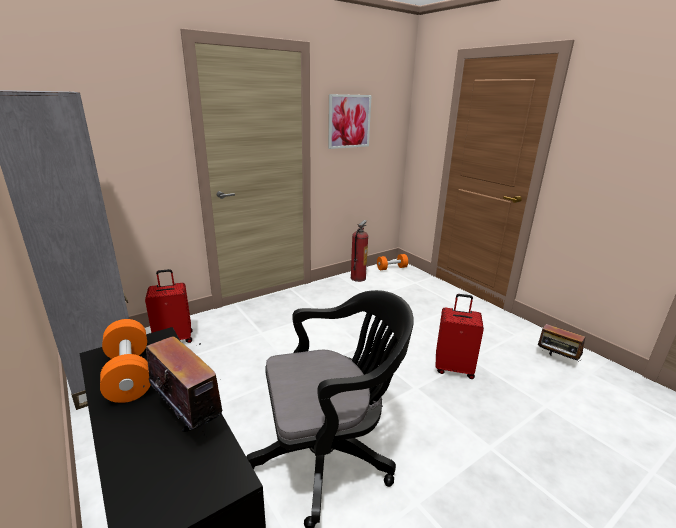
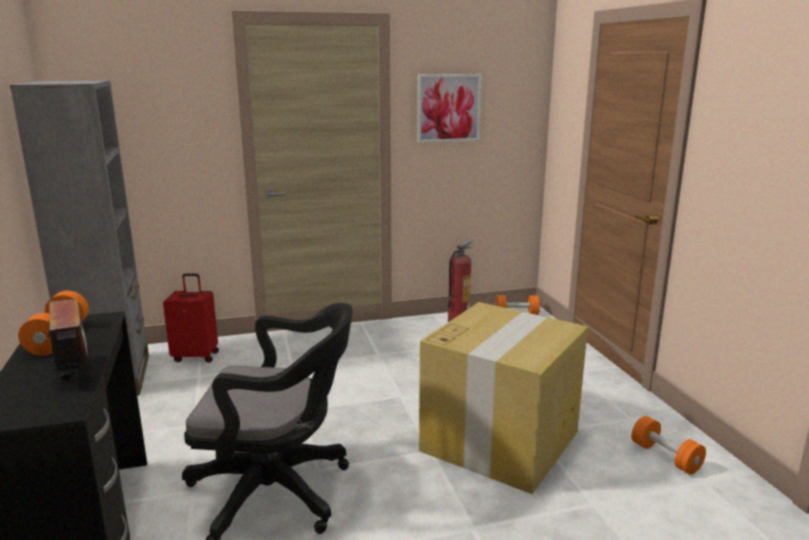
camera: 20 degrees right, 5 degrees down
(454, 368) = (501, 440): red suitcase -> cardboard box
(556, 359) = (665, 457): radio -> orange dumbbell

